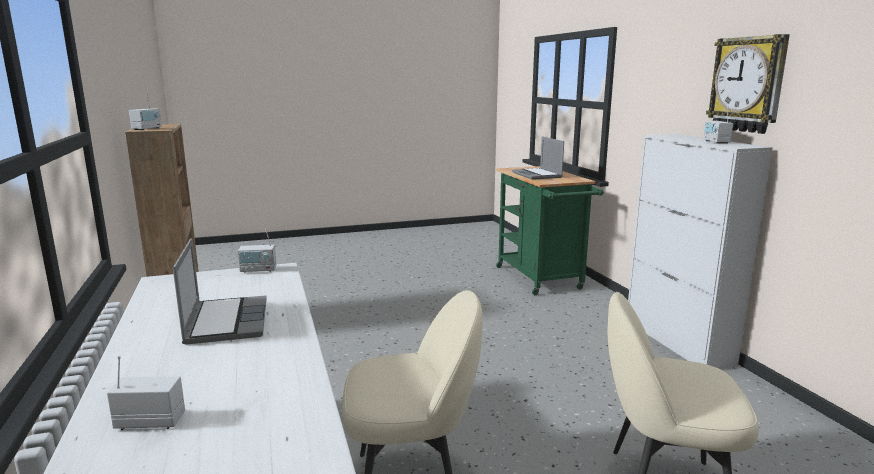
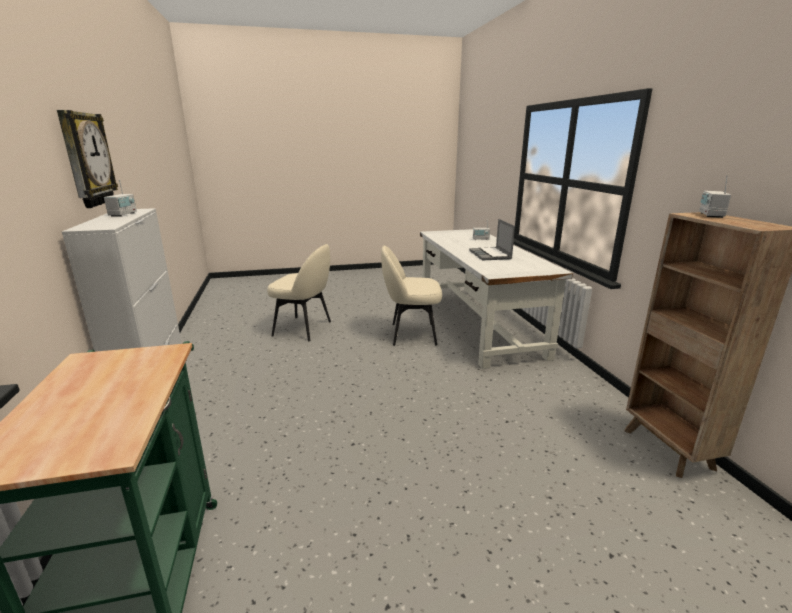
camera: 175 degrees left, 5 degrees up
(258, 270) = (506, 274): radio -> none
(537, 175) = (119, 389): laptop -> none

